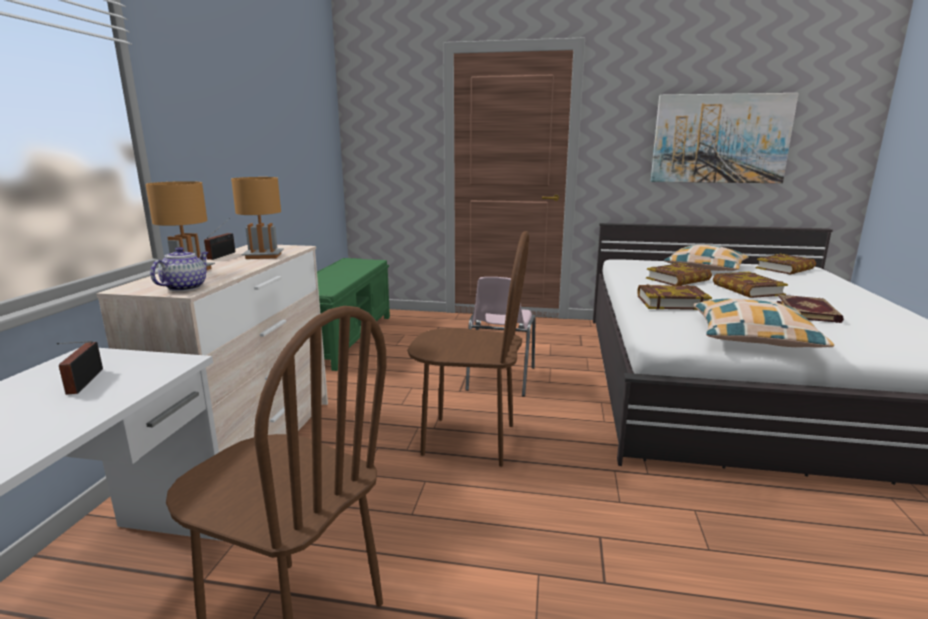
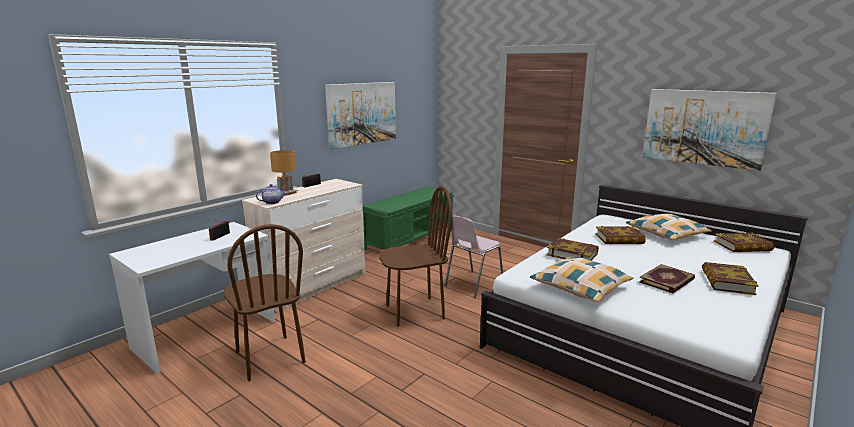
camera: 30 degrees right, 0 degrees up
(259, 133) = (362, 113): none -> picture
(263, 256) = (328, 188): brown table lamp -> none
(469, 440) = (415, 311): brown chair -> brown chair turned 60 degrees counterclockwise
(747, 289) = (657, 256): book -> book (726, 282)

